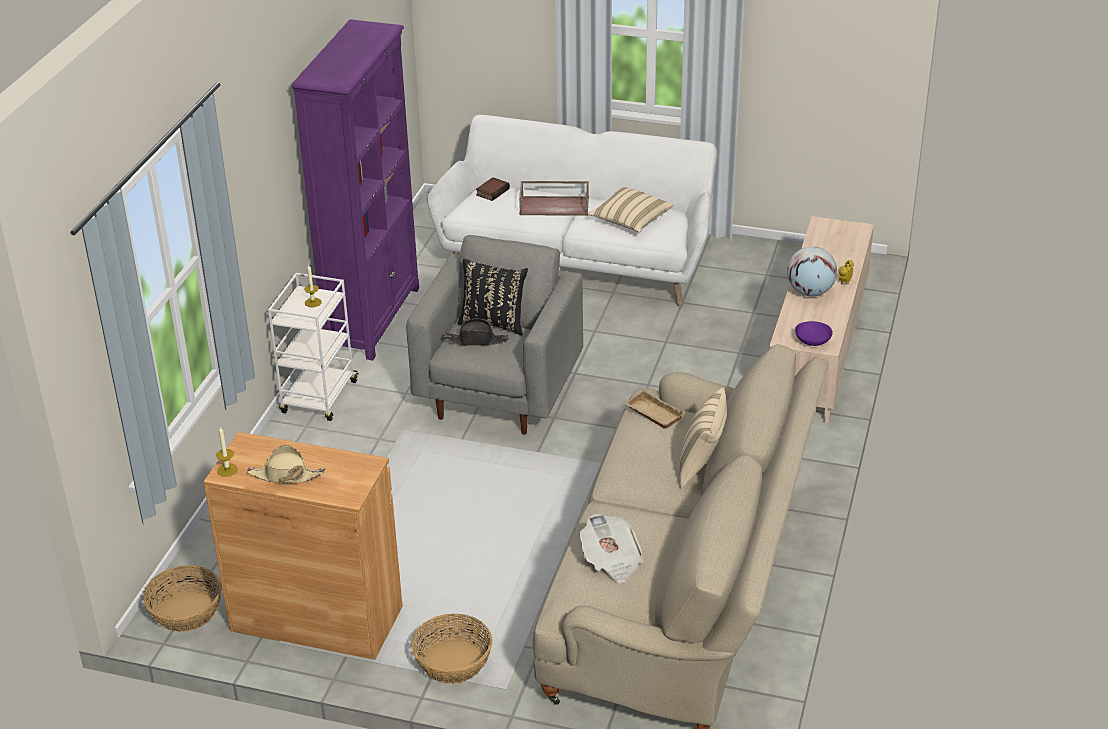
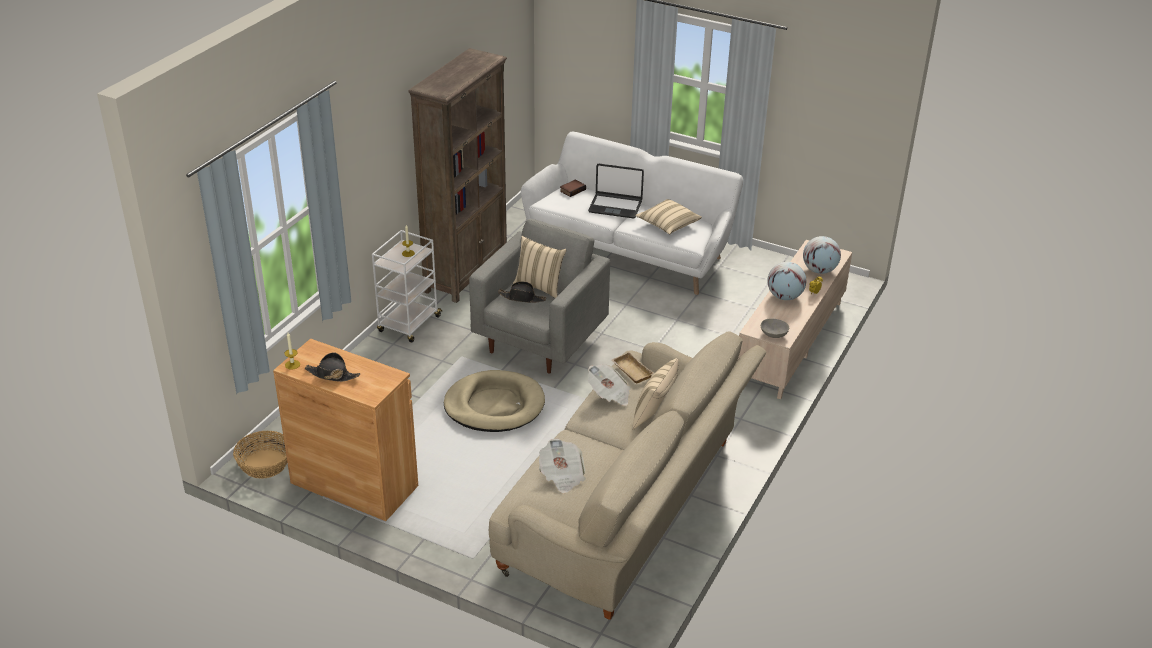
camera: 10 degrees right, 0 degrees up
(286, 475) = (332, 375): beige hat -> black hat
(373, 319) = (466, 272): purple bookcase -> brown bookcase
(453, 661) = (441, 532): basket -> none
(468, 486) = (494, 405): none -> beige dog bed
(494, 323) = (539, 286): black pillow -> beige pillow
(555, 206) = (615, 206): brown tray -> laptop
(636, 448) = (609, 394): none -> newspaper
(812, 342) = (773, 334): purple bowl -> grey bowl
(841, 253) = (819, 270): none -> globe

